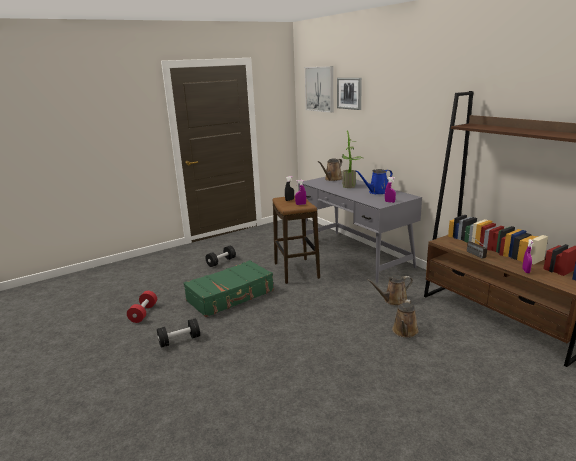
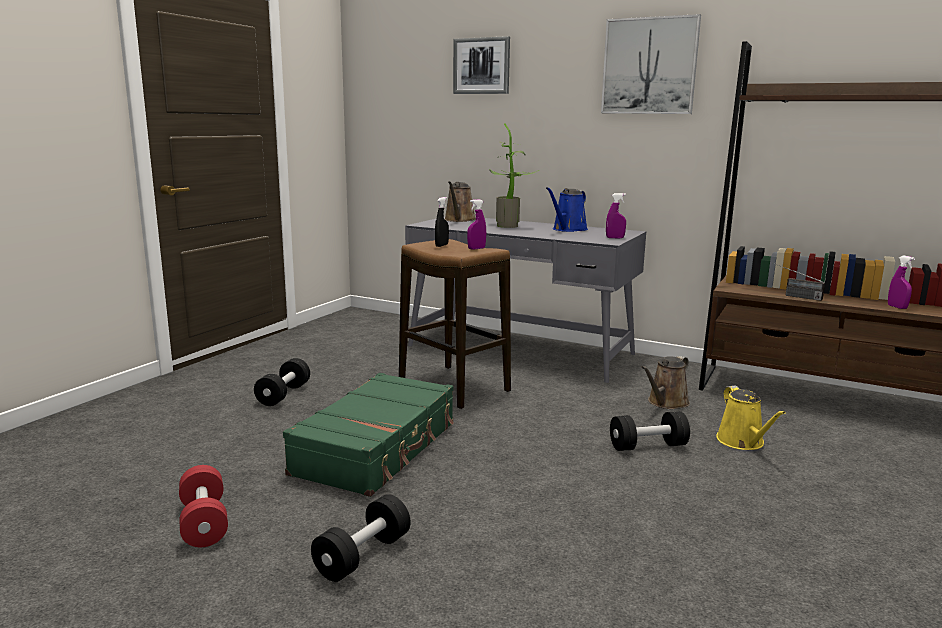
camera: 30 degrees left, 5 degrees down
(320, 89) = (408, 62): picture -> picture (649, 66)
(350, 322) = (648, 446): none -> black dumbbell
(405, 332) = (742, 442): brown watering can -> yellow watering can

